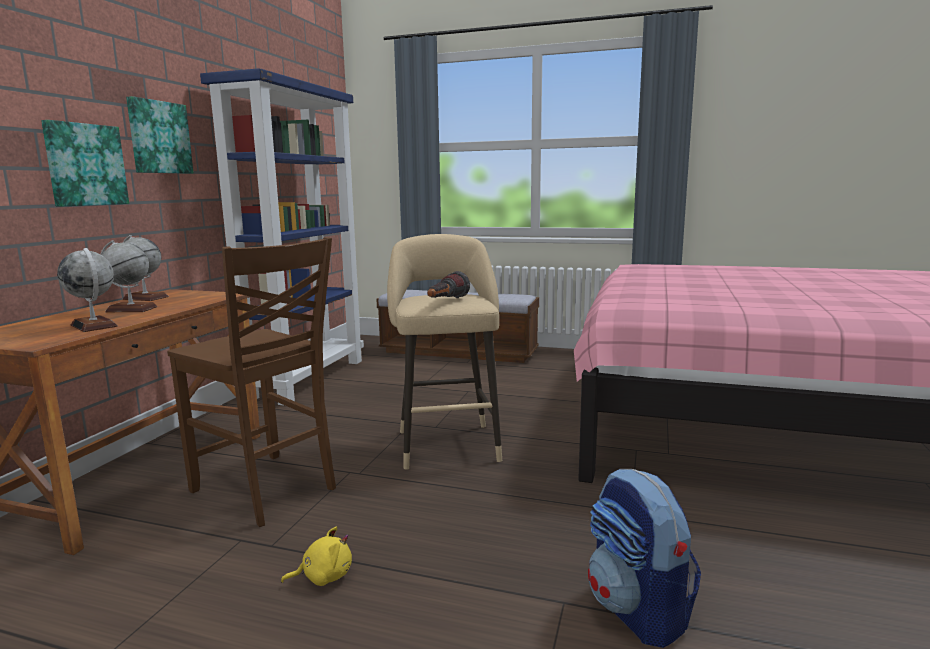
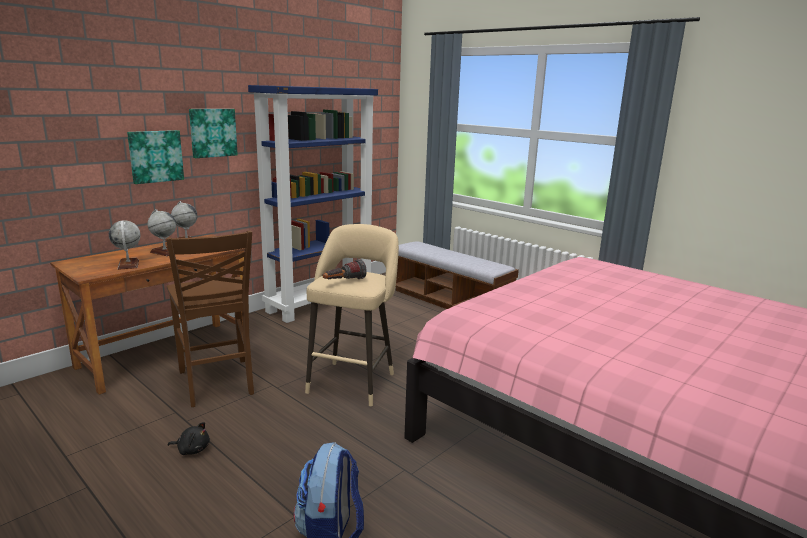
camera: 25 degrees right, 5 degrees up
(323, 576) = (192, 449): yellow plush toy -> black plush toy

